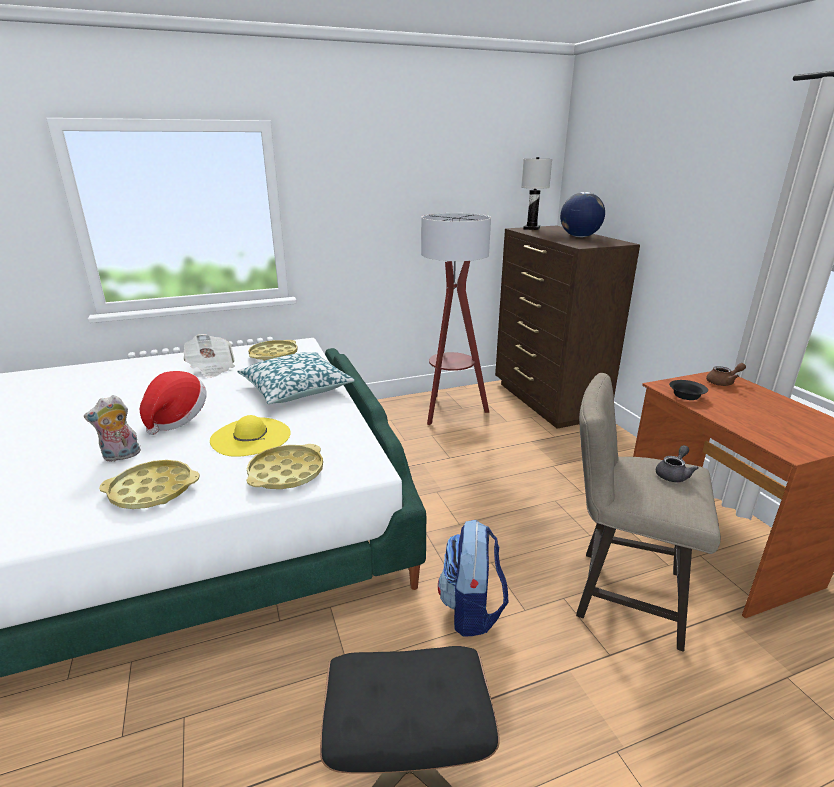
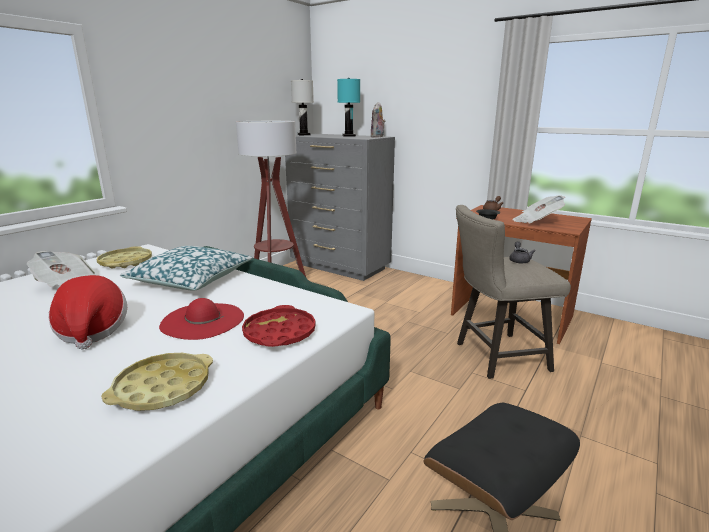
camera: 35 degrees left, 5 degrees down
(121, 456) = (72, 377): plush toy -> plush toy (377, 137)
(250, 436) = (202, 320): yellow hat -> red hat
(286, 473) = (279, 333): yellow tray -> red tray
(471, 610) = (430, 403): backpack -> none
(547, 401) = (340, 266): brown dresser -> grey dresser
(579, 237) = (348, 136): globe -> turquoise table lamp
(760, 421) = (536, 221): none -> newspaper

